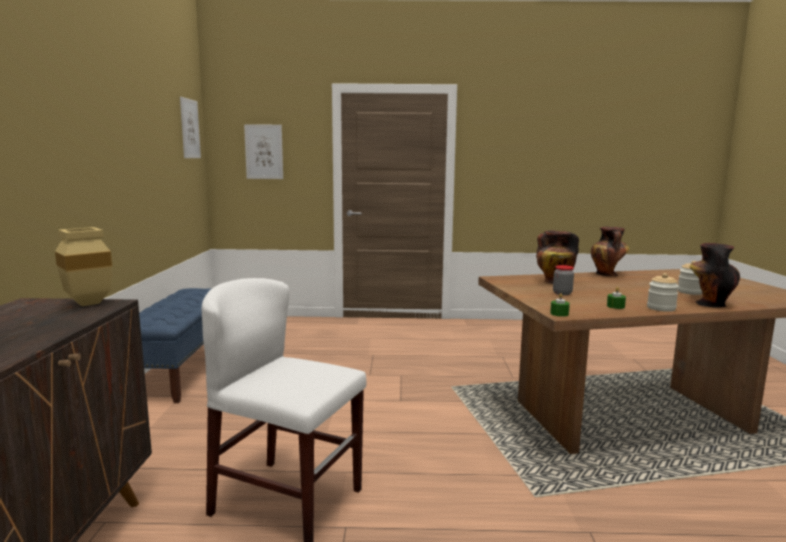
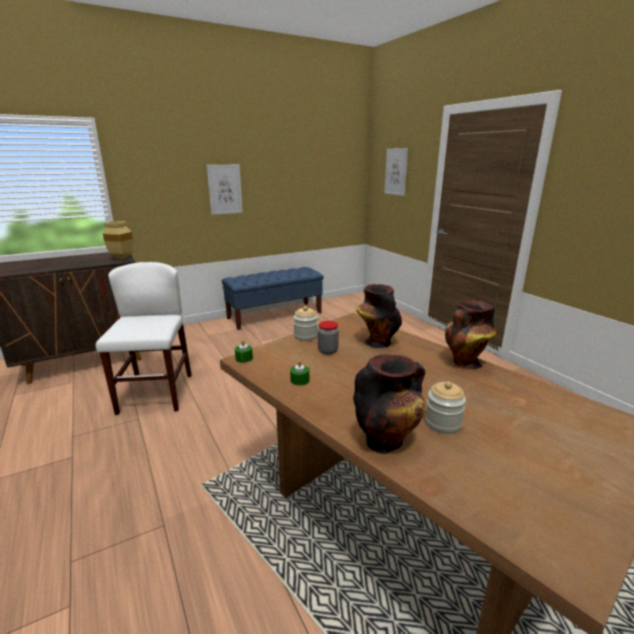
camera: 60 degrees right, 10 degrees up
(189, 129) = (344, 154): picture -> picture (225, 189)
(661, 308) = (319, 406): jar -> jar (305, 336)

